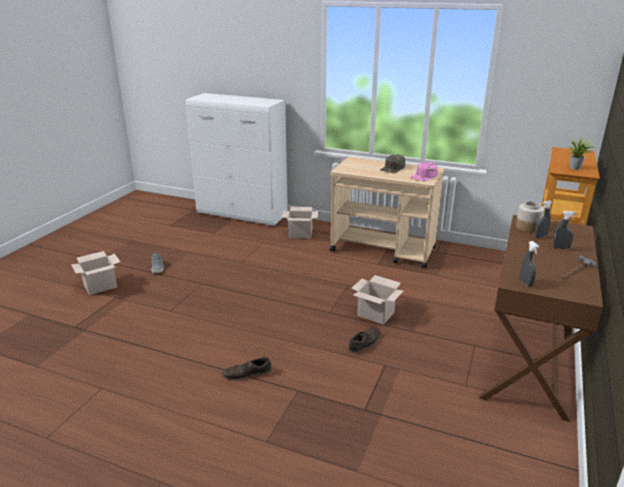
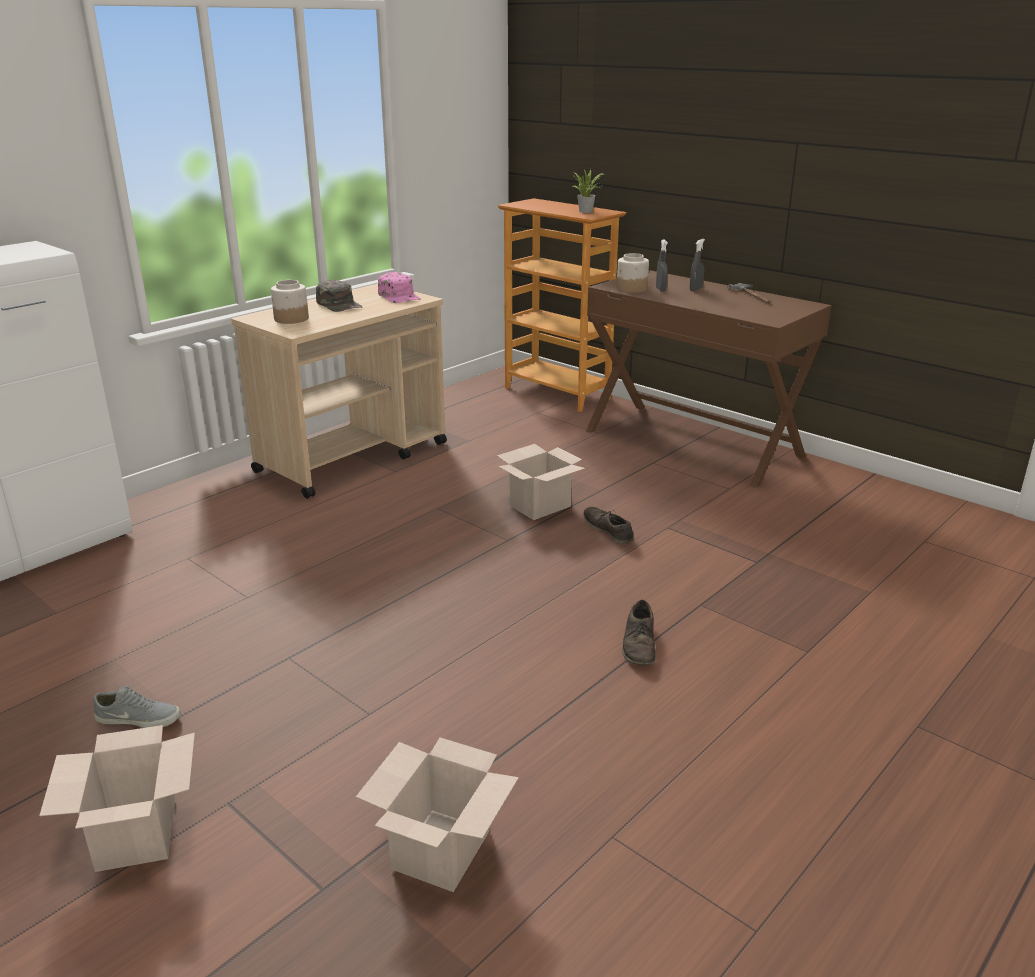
camera: 70 degrees left, 0 degrees up
(301, 234) = (202, 513): cardboard box -> cardboard box (441, 847)
(358, 165) = (291, 319): none -> jar
(525, 283) = (773, 317): grey spray bottle -> none

